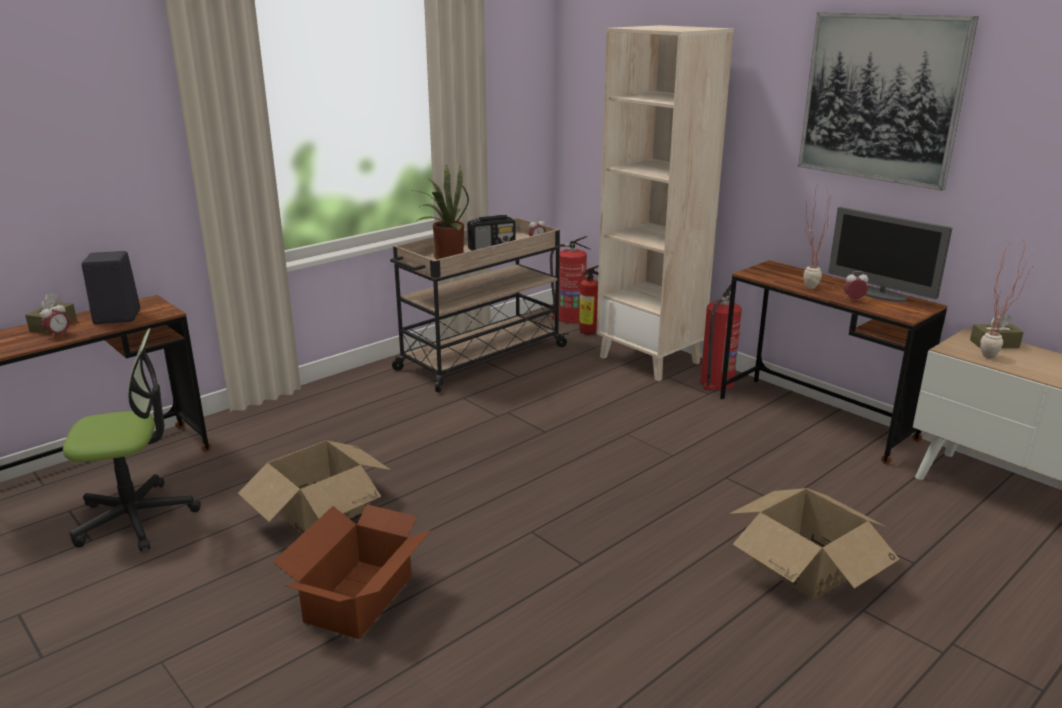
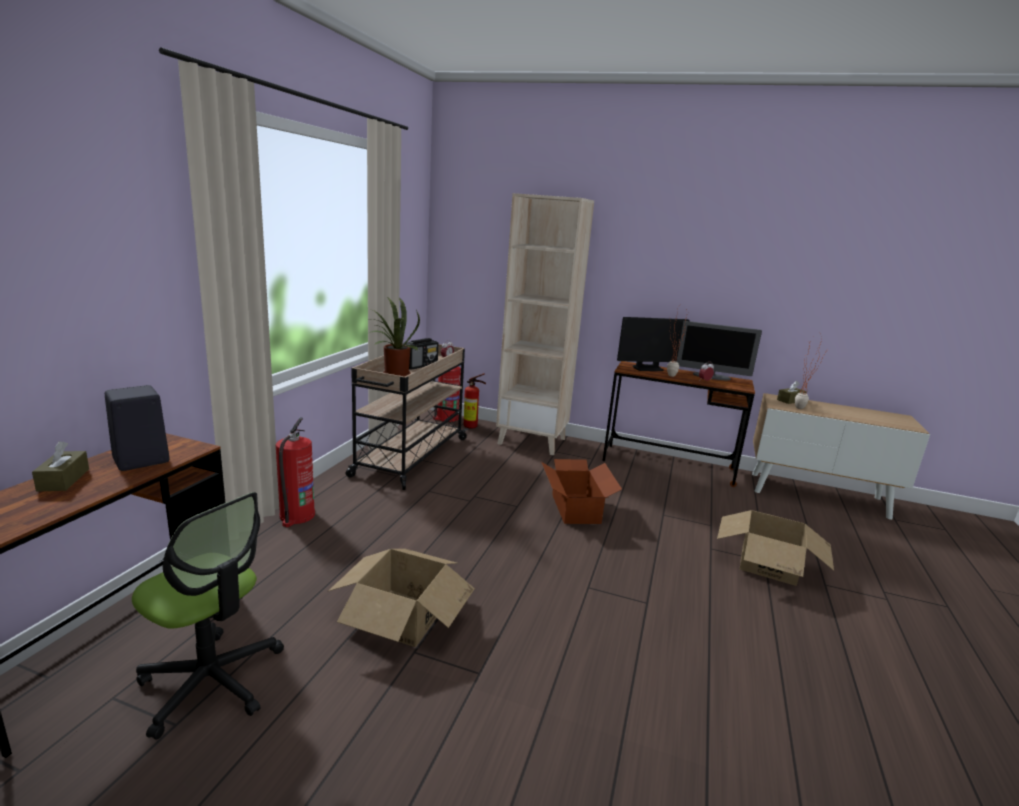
camera: 30 degrees left, 5 degrees down
(58, 335) = (86, 489): alarm clock -> none
(136, 518) = (212, 681): office chair -> office chair turned 75 degrees clockwise
(361, 598) = (520, 688): cardboard box -> cardboard box (576, 508)
(716, 382) = (589, 450): fire extinguisher -> fire extinguisher (296, 516)
(791, 274) = (647, 368): none -> monitor
(881, 98) = (704, 249): picture -> none

